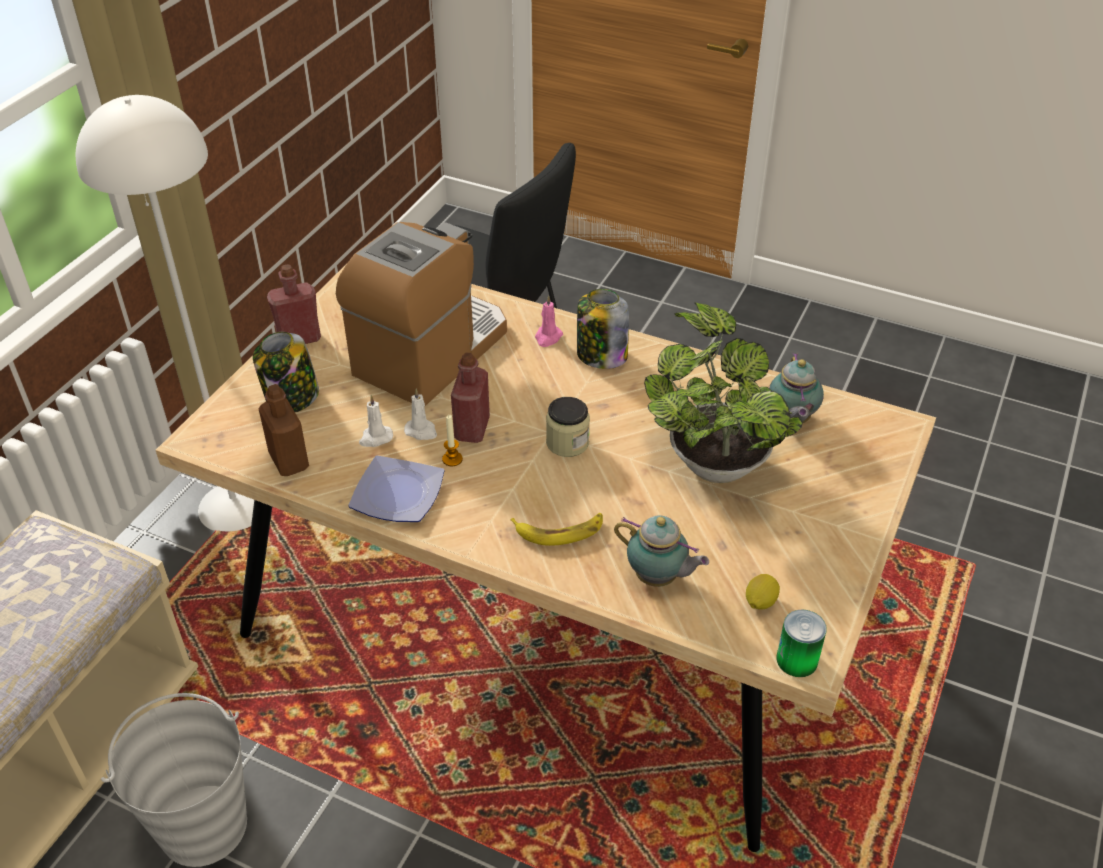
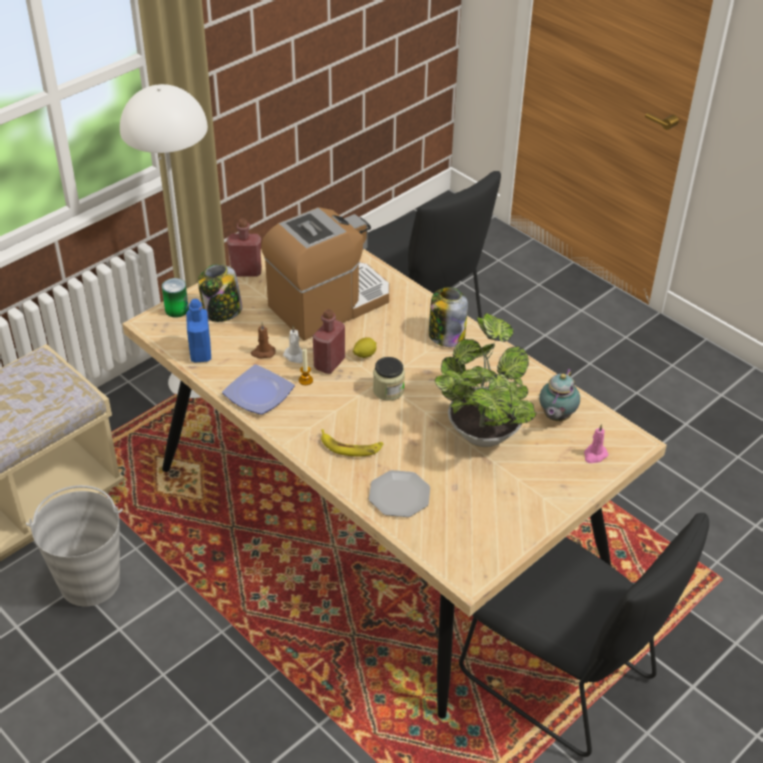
camera: 20 degrees right, 0 degrees up
(289, 461) = (200, 353): brown bottle -> blue bottle
(375, 438) = (263, 352): white candle -> brown candle
(548, 337) = (415, 313): pink candle -> pink candle (594, 455)
(658, 578) = (398, 495): teapot -> plate
(759, 602) = (457, 530): lemon -> lemon (364, 355)
(797, 660) = (460, 573): can -> can (176, 309)
(872, 748) = (564, 681): none -> black chair

